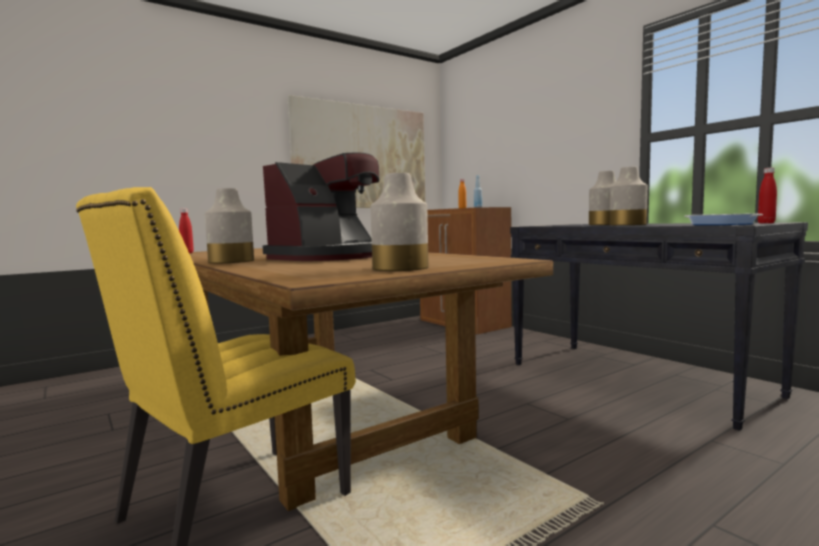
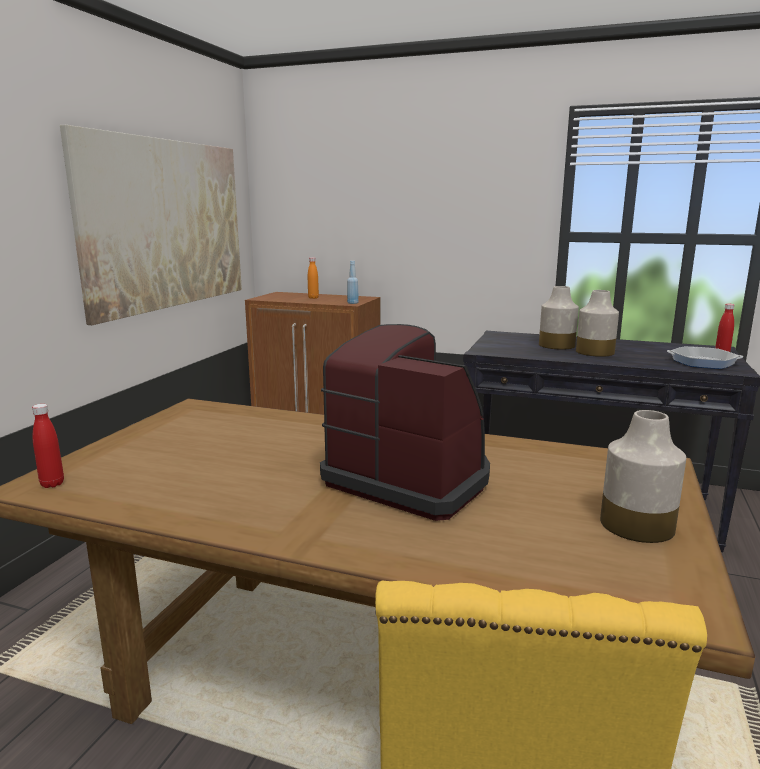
camera: 35 degrees left, 10 degrees up
(231, 261) = (306, 530): beige vase -> none
(330, 257) = (410, 479): coffee machine -> coffee machine turned 60 degrees counterclockwise

